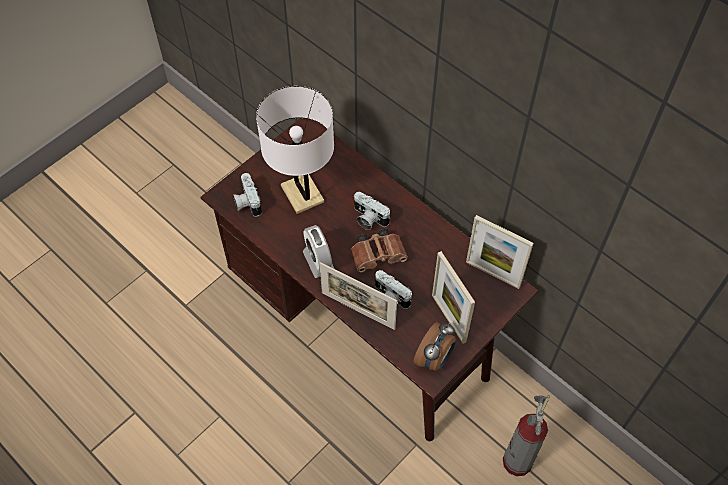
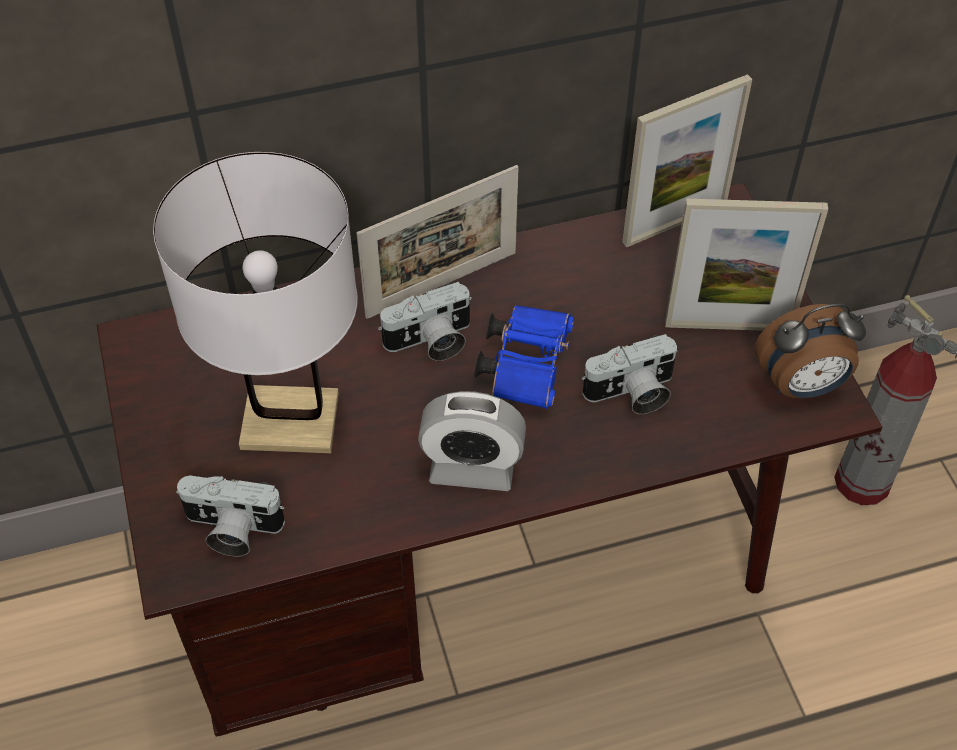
camera: 60 degrees left, 5 degrees down
(358, 310) = (629, 455): picture frame -> picture frame (441, 284)
(379, 255) = (526, 364): brown binoculars -> blue binoculars
(434, 358) = (801, 386): alarm clock -> alarm clock turned 105 degrees clockwise

